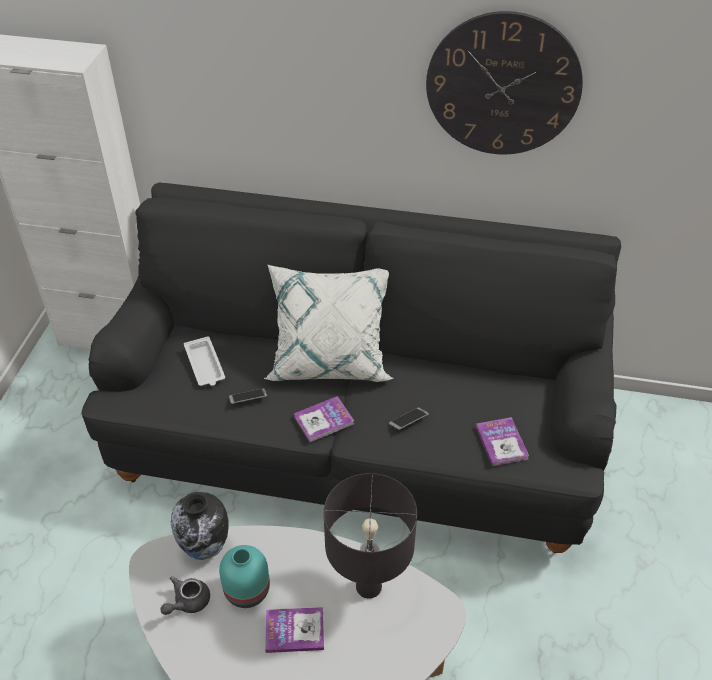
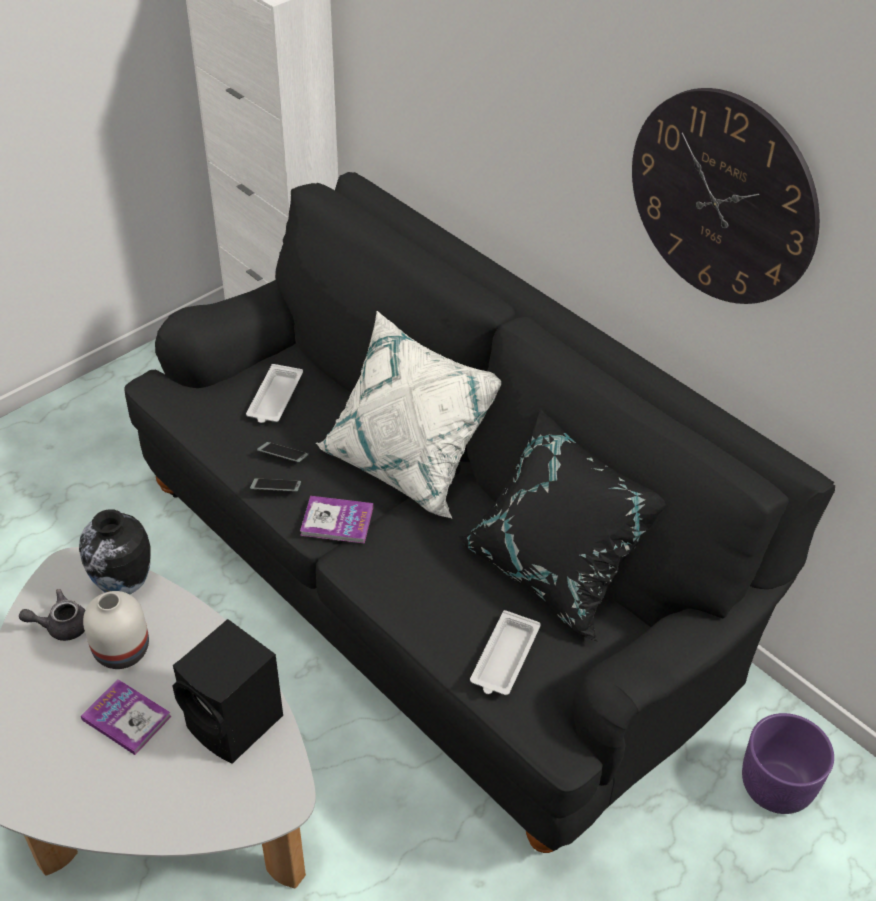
camera: 35 degrees right, 0 degrees up
(246, 590) = (121, 649): turquoise vase -> white vase
(369, 587) = (236, 724): black table lamp -> black speaker
(408, 421) = (424, 574): phone -> phone (276, 488)
(476, 375) = (556, 569): none -> black pillow
(501, 442) = (504, 659): book -> white tray
(631, 440) = (776, 786): none -> purple planter

